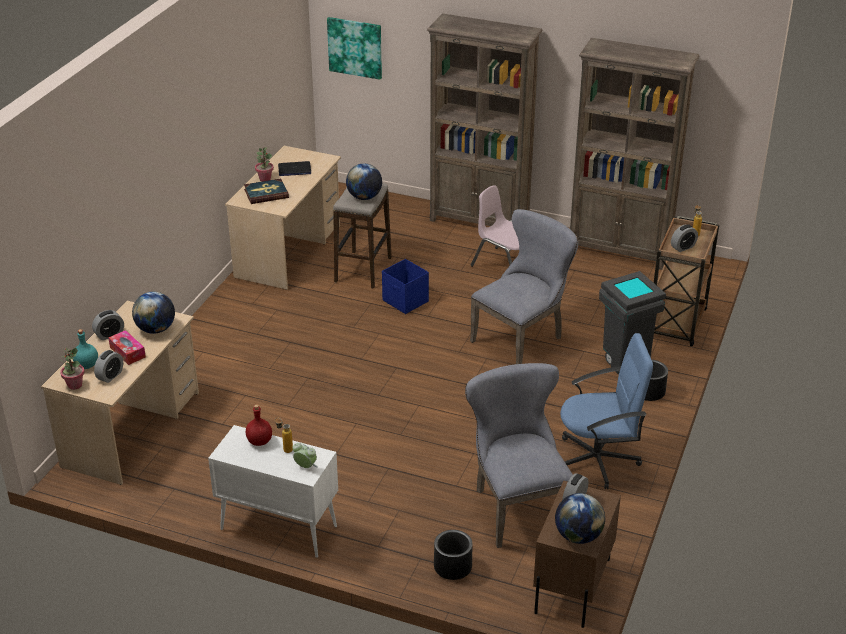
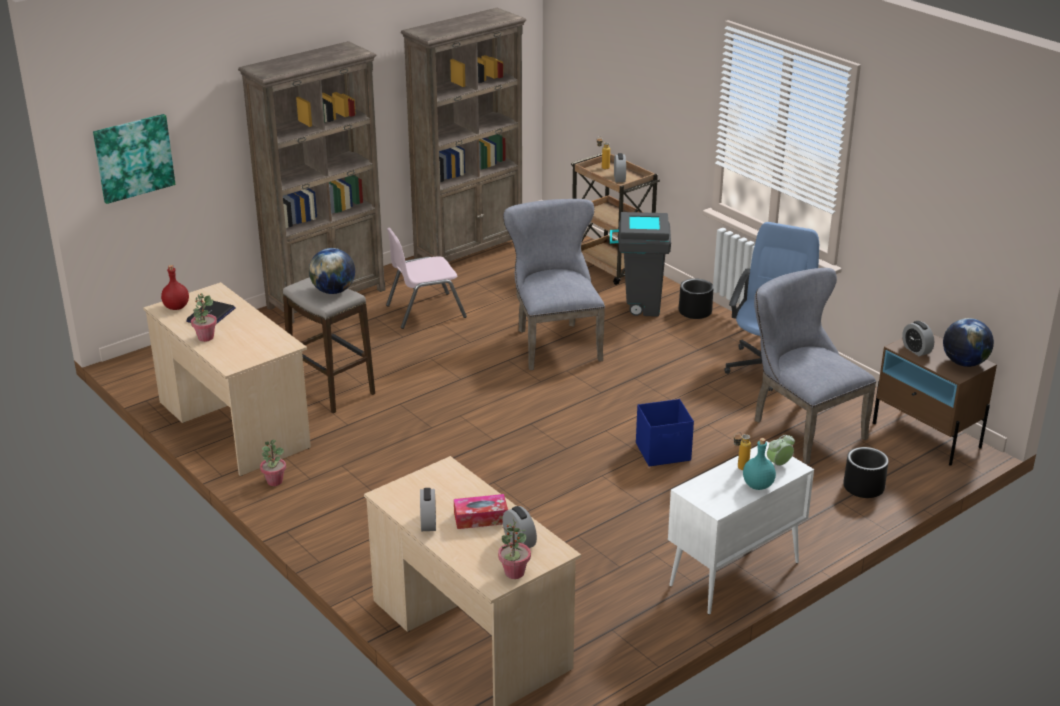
camera: 60 degrees left, 5 degrees down
(86, 365) = (479, 555): turquoise bottle -> turquoise bottle (758, 486)
(156, 329) = (452, 487): globe -> none
(238, 292) = (274, 481): none -> potted plant
(259, 441) = (713, 480): red bottle -> red bottle (176, 307)
(266, 193) = (240, 345): book -> none
(405, 301) = (420, 383): blue storage box -> blue storage box (664, 452)
(516, 506) = (801, 427): grey chair -> grey chair turned 45 degrees clockwise

